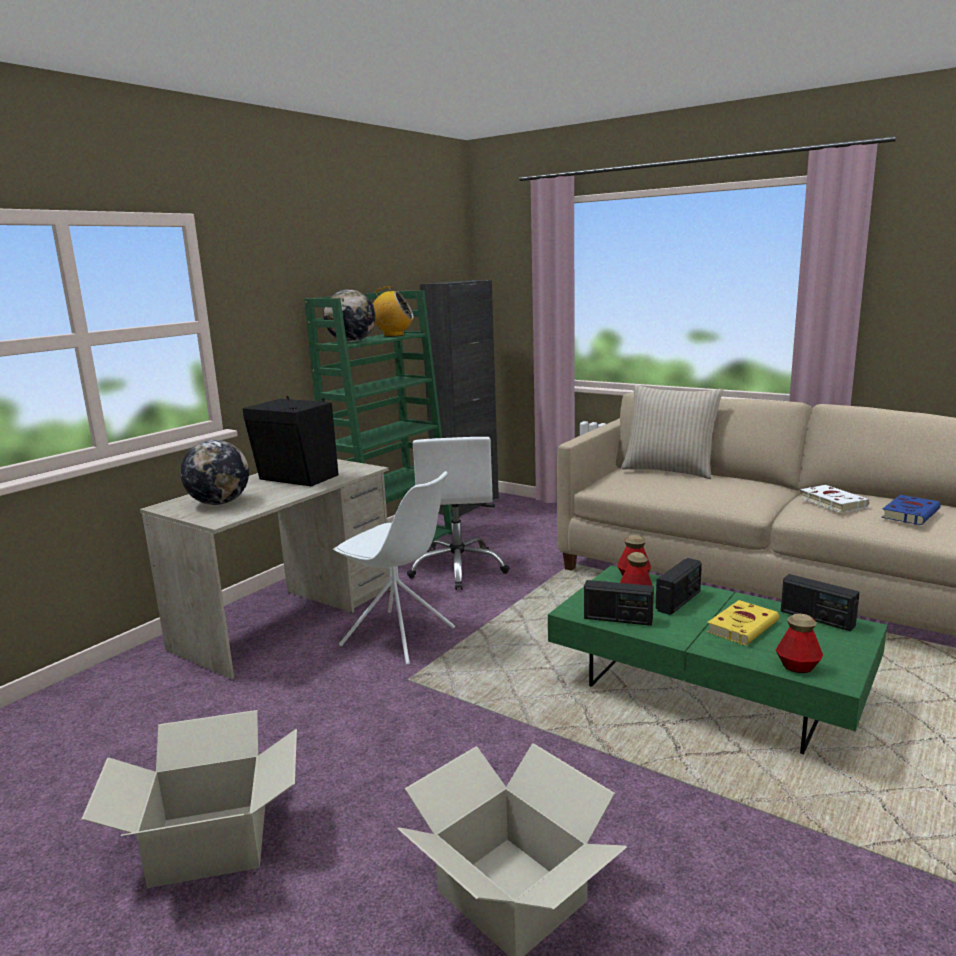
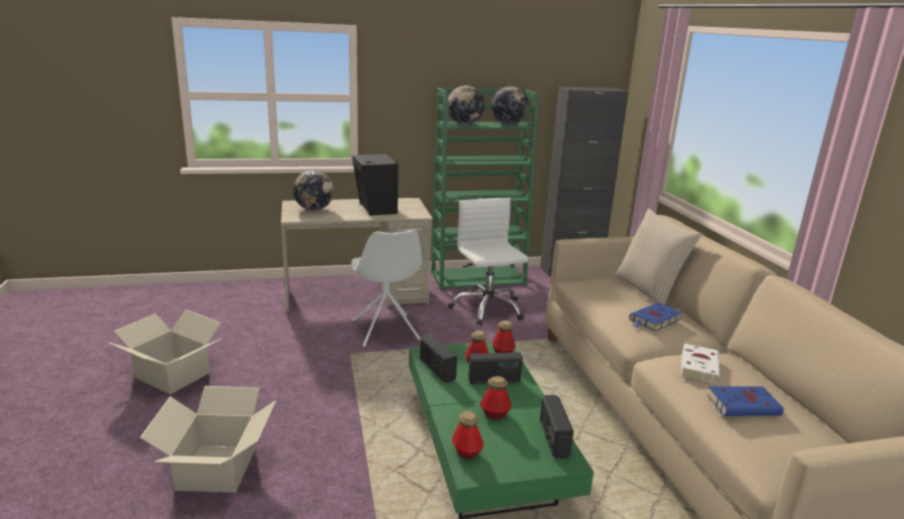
camera: 40 degrees right, 5 degrees up
(393, 335) = (508, 124): radio -> globe
(458, 569) = (487, 308): white office chair -> white office chair turned 120 degrees clockwise
(731, 486) = (654, 320): none -> blue book
(743, 626) = (494, 414): yellow book -> bottle

